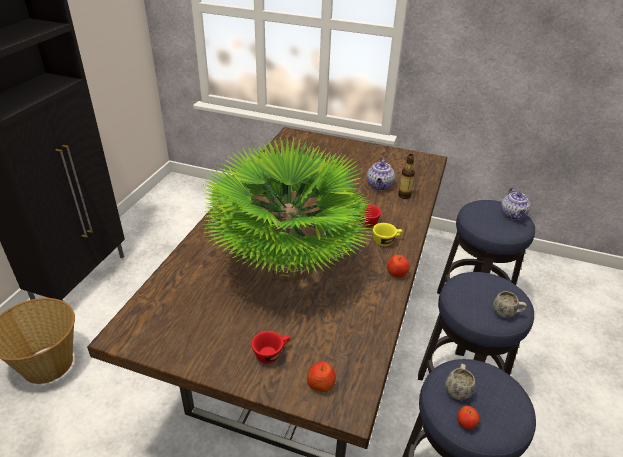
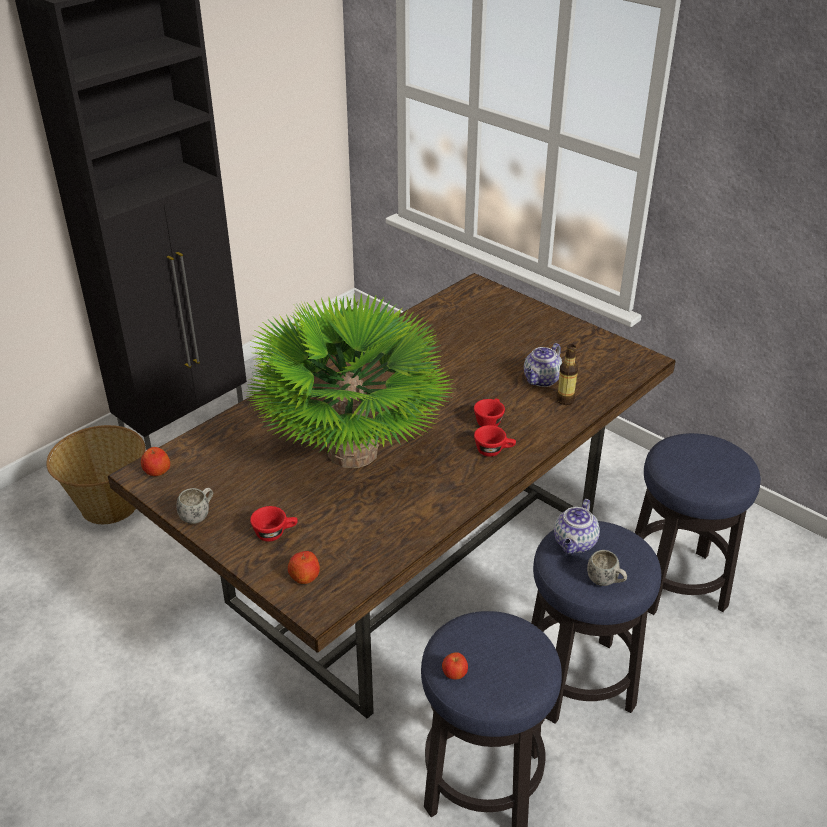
camera: 25 degrees right, 0 degrees up
(386, 241) = (494, 450): yellow cup -> red cup
(397, 273) = (476, 491): apple -> apple (156, 471)
(457, 389) = (473, 639): white mug -> white mug (198, 515)
(513, 215) = (730, 465): teapot -> teapot (575, 543)

